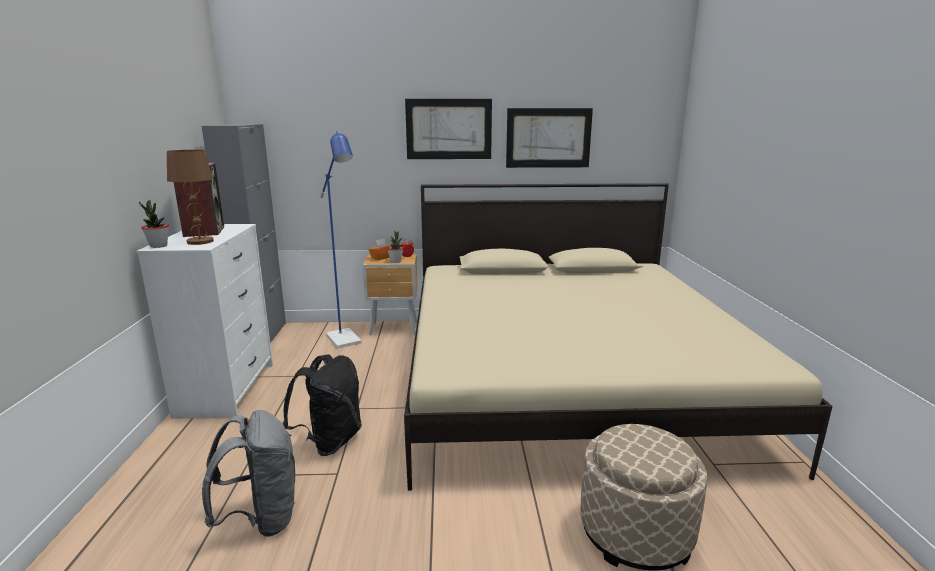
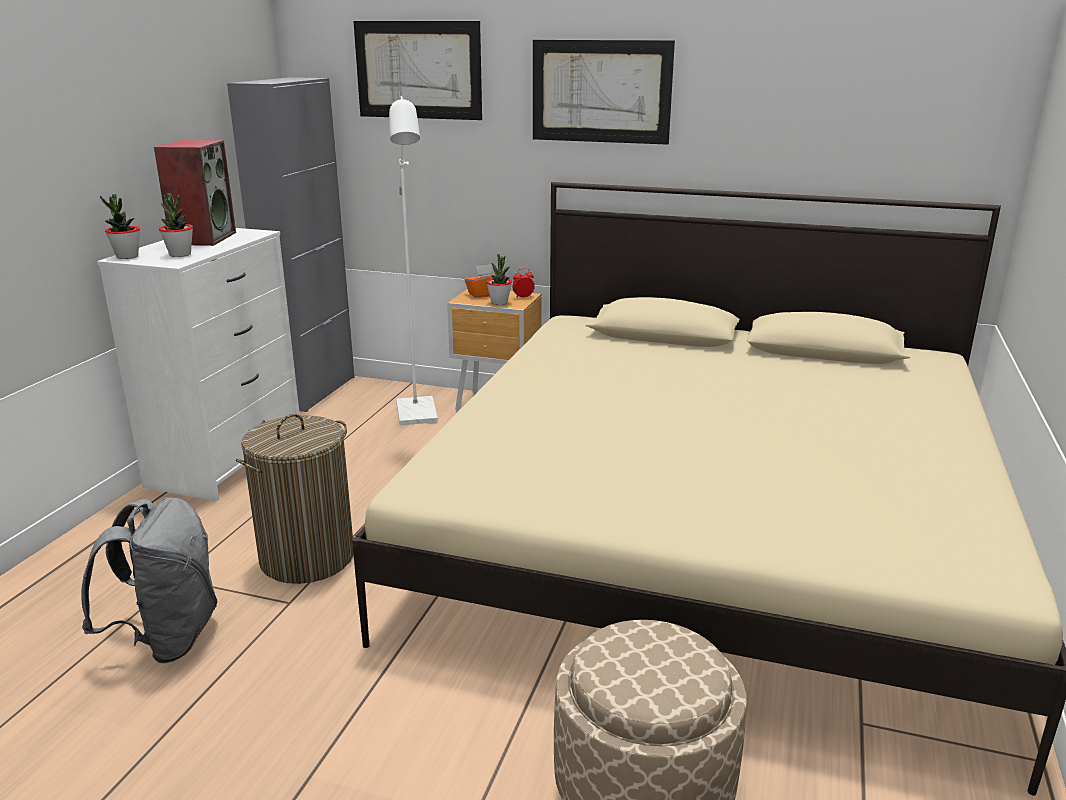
camera: 20 degrees right, 5 degrees up
(200, 242) = (180, 254): brown table lamp -> potted plant
(330, 441) = (307, 557): black backpack -> laundry basket
(346, 342) = (418, 417): blue floor lamp -> white floor lamp
(548, 138) = (772, 111): picture -> picture (418, 70)

